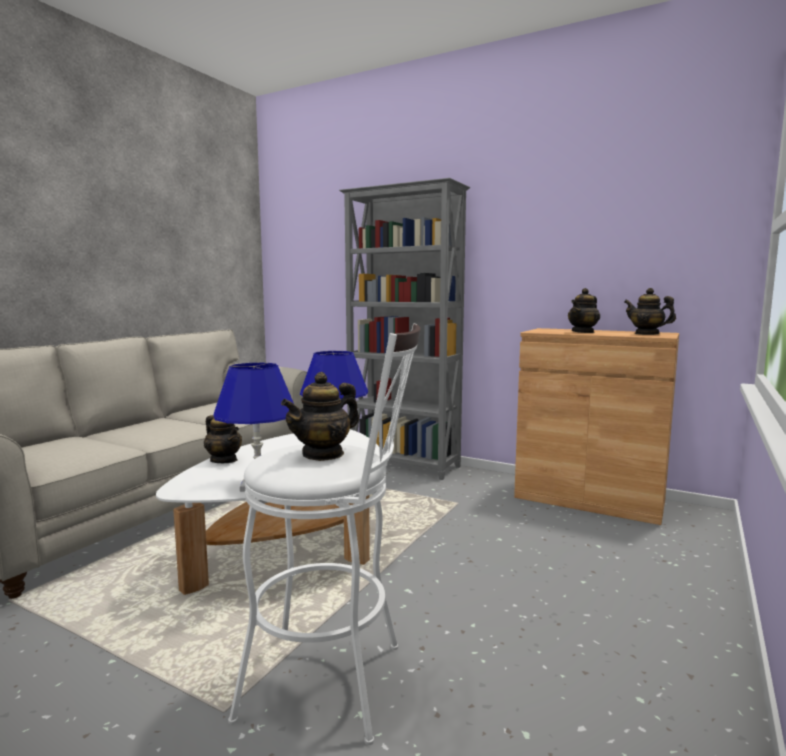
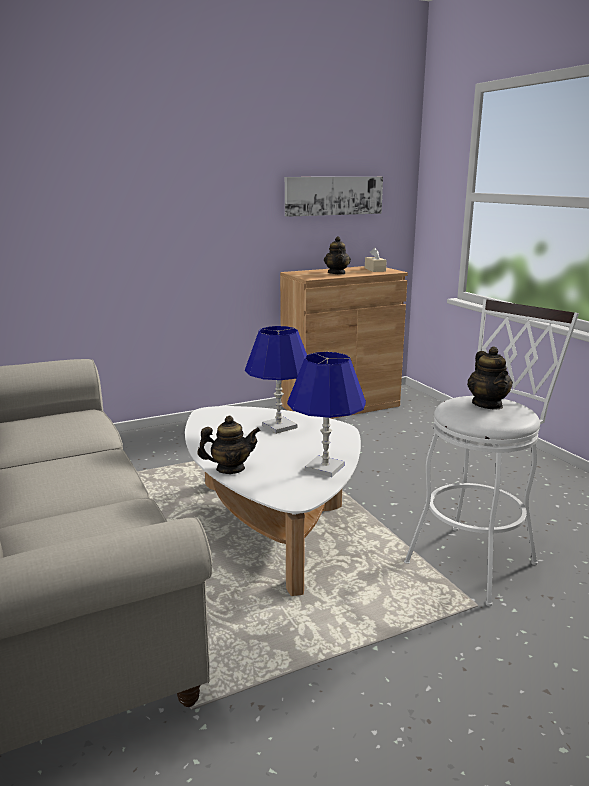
camera: 55 degrees left, 10 degrees up
(404, 465) = (174, 434): grey bookcase -> none
(615, 244) = (333, 195): none -> picture
(647, 334) = (375, 269): teapot -> beige tissue box

